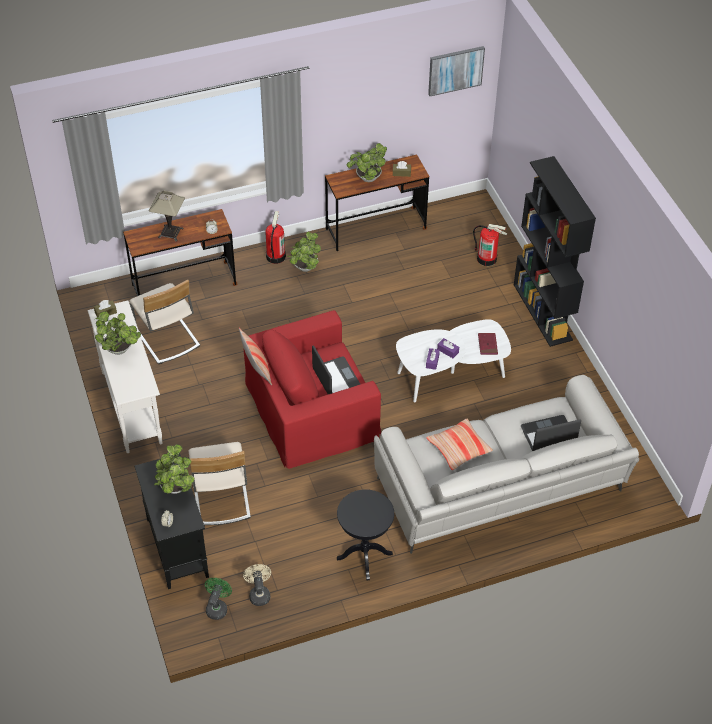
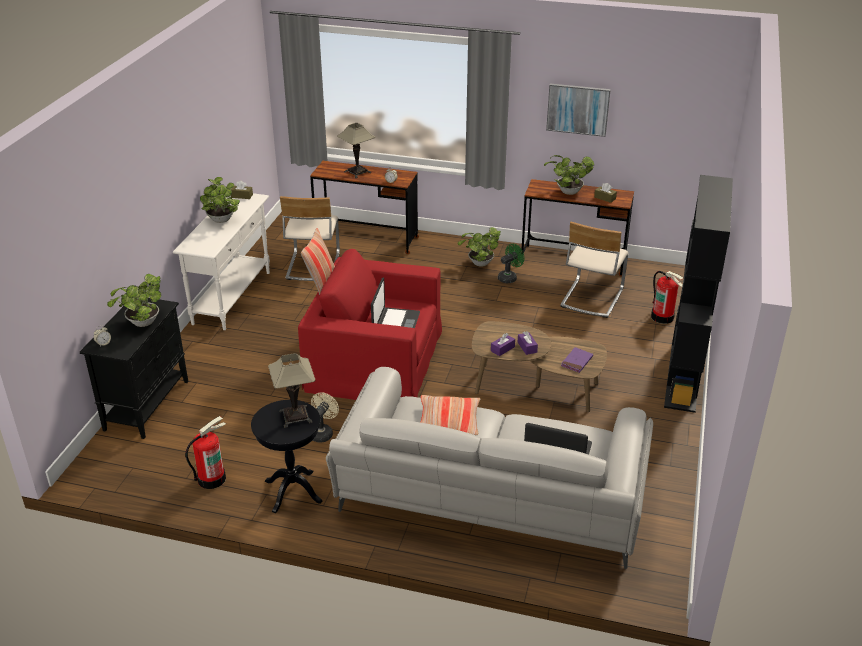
camera: 35 degrees right, 15 degrees down
(217, 607) = (123, 465): green fan -> green fan (509, 277)
(220, 498) = (224, 387): beige chair -> beige chair (591, 298)
(259, 593) = (168, 472): beige fan -> beige fan (323, 432)
(275, 256) = (463, 248): fire extinguisher -> fire extinguisher (211, 479)
(368, 505) = (295, 416): none -> table lamp
(451, 374) = (535, 387): white coffee table -> brown coffee table
(455, 70) = (689, 99): picture -> picture (578, 109)
(487, 345) = (577, 361): red book -> purple book

